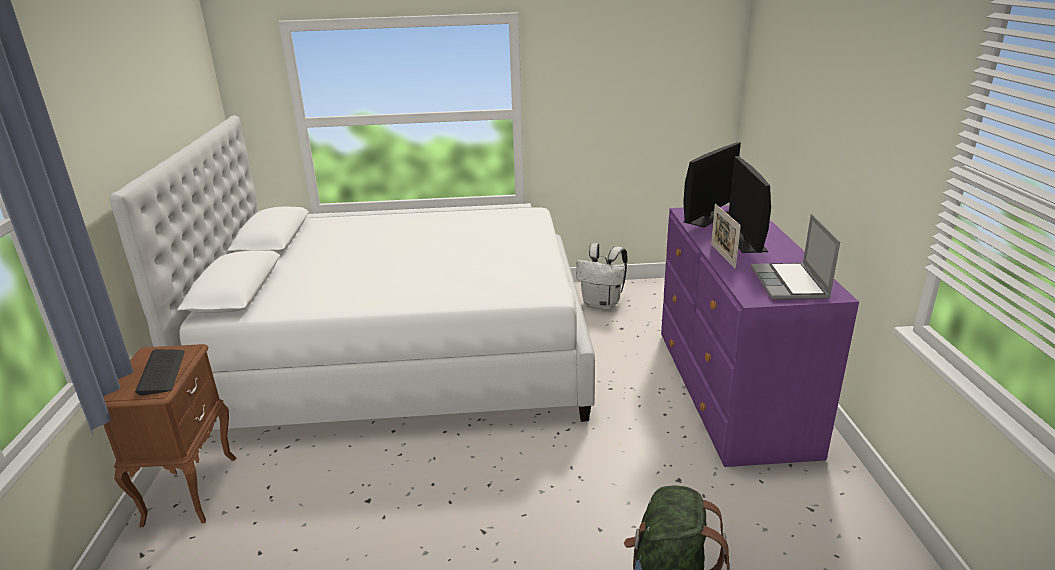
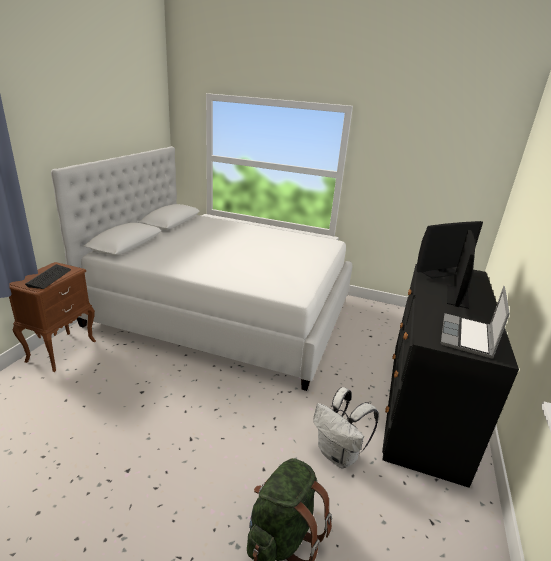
camera: 20 degrees right, 0 degrees up
(602, 304) = (368, 316): white backpack -> white backpack (339, 454)
(722, 256) = (429, 301): picture frame -> none
(731, 389) = (424, 404): purple dresser -> black dresser

